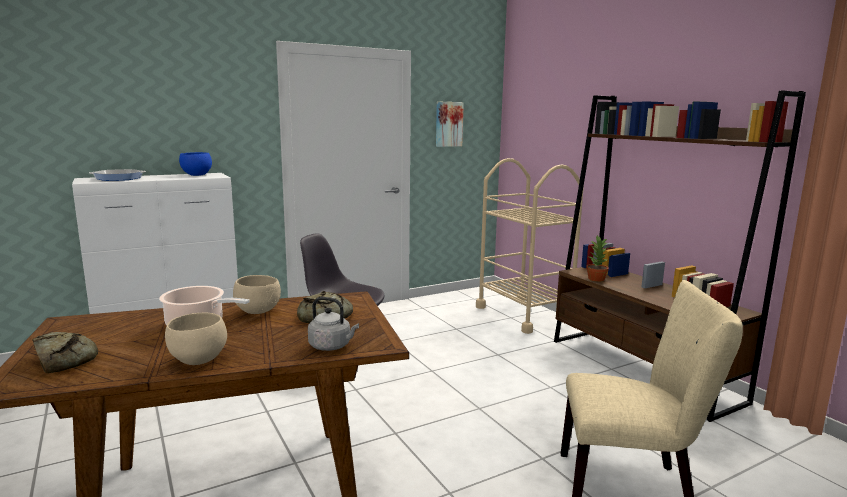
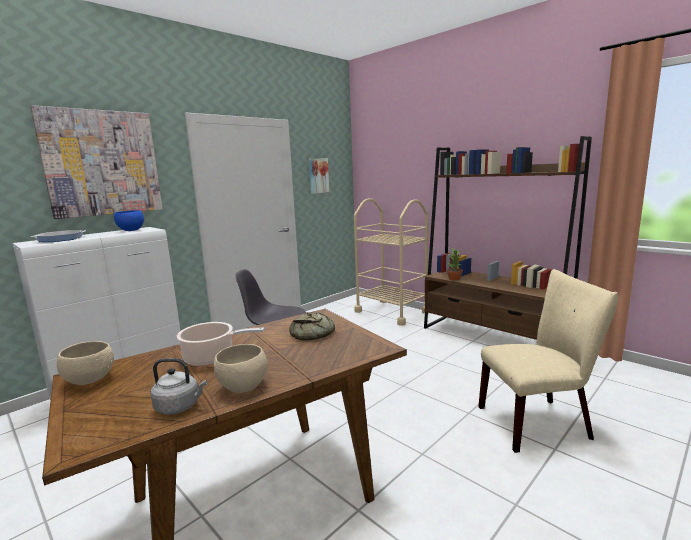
camera: 15 degrees left, 0 degrees up
(63, 359) = (110, 410): bread -> none
(175, 97) = (102, 163): none -> picture
(259, 311) = (254, 337): beige bowl -> beige bowl (91, 380)
(332, 346) = (344, 355): grey kettle -> grey kettle (180, 406)

